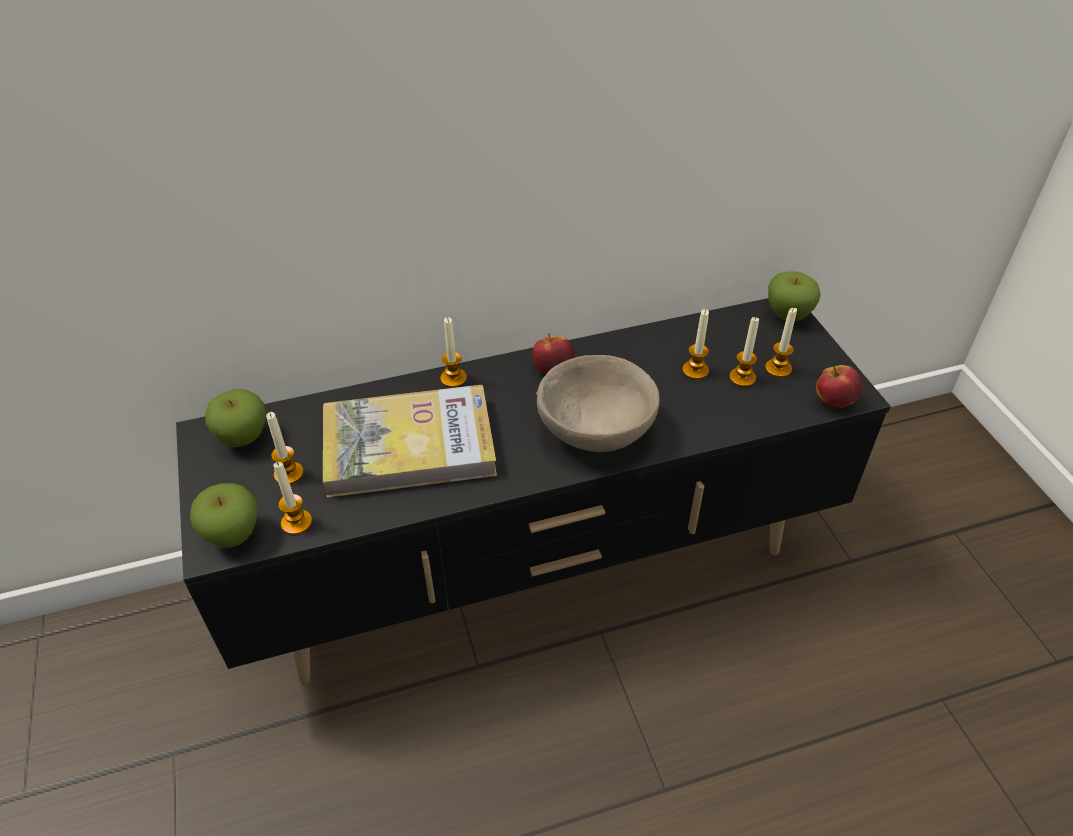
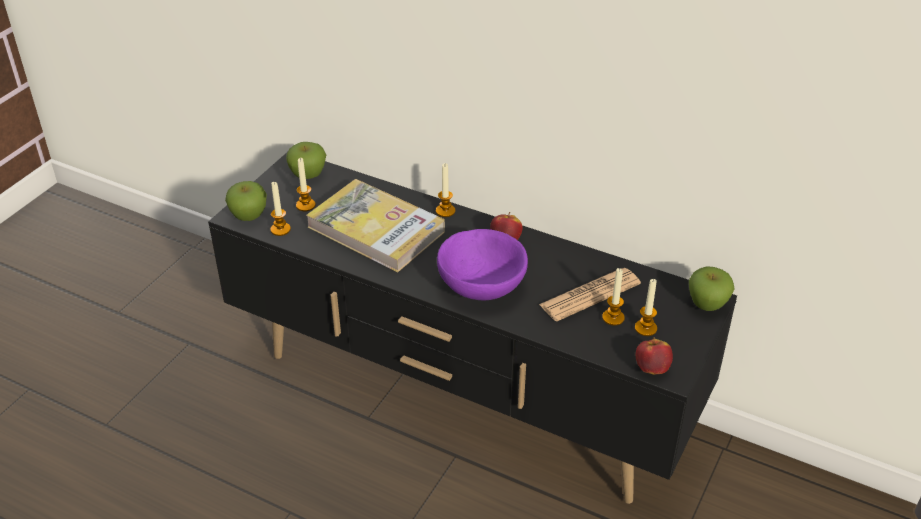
camera: 45 degrees right, 5 degrees down
(597, 429) = (482, 286): beige bowl -> purple bowl
(695, 370) = (590, 295): candle -> newspaper

